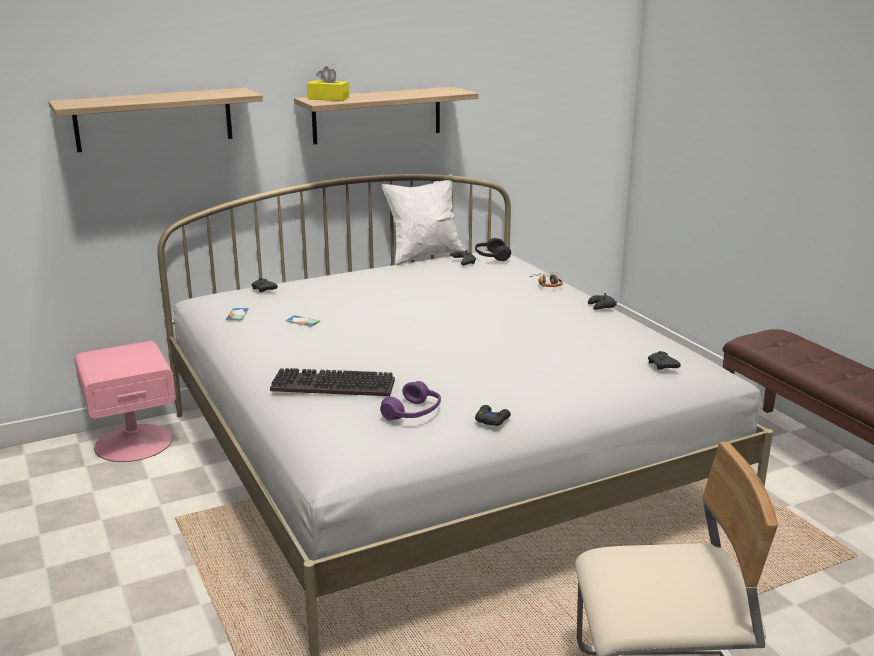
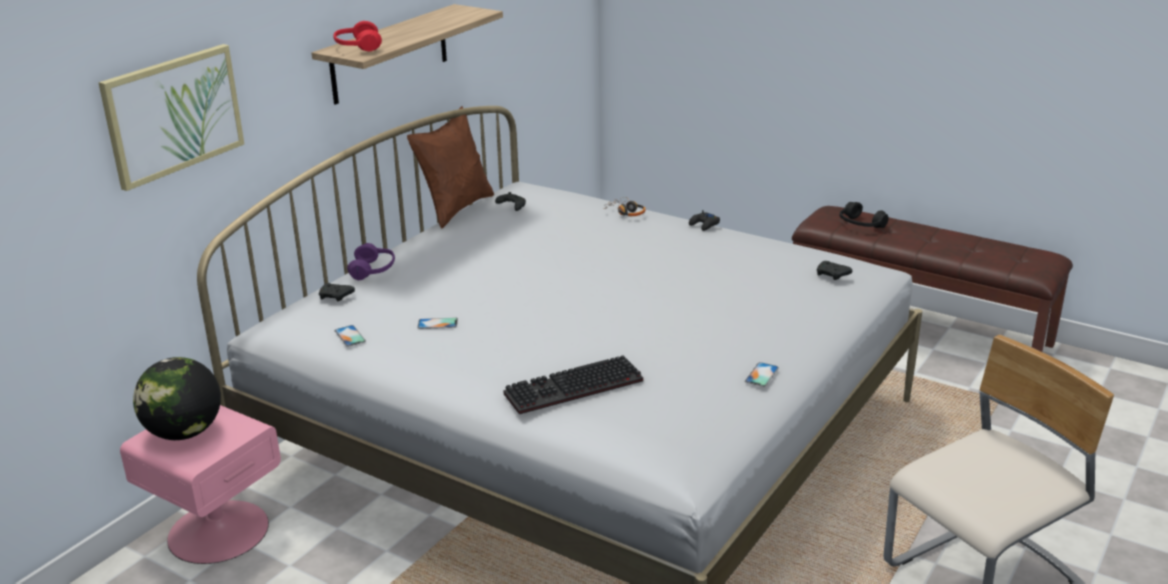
camera: 30 degrees left, 5 degrees up
(116, 357) = (184, 433): none -> globe
(154, 119) = (173, 114): shelf -> picture
(328, 98) = (358, 47): yellow tissue box -> red headphones
(413, 413) = (687, 392): purple headphones -> purple headphones (373, 270)
(424, 256) = (455, 208): white pillow -> brown pillow
(491, 257) = (531, 193): black headphones -> black headphones (860, 225)
(492, 419) = (761, 374): black game controller -> phone

